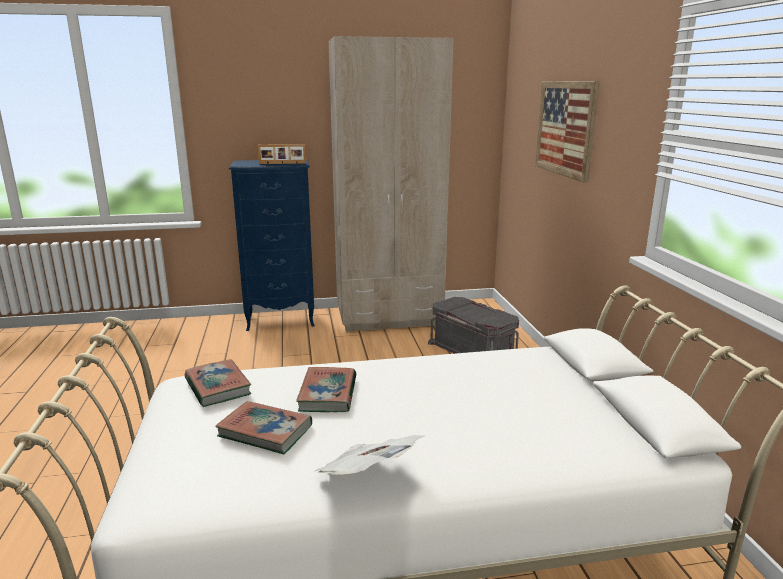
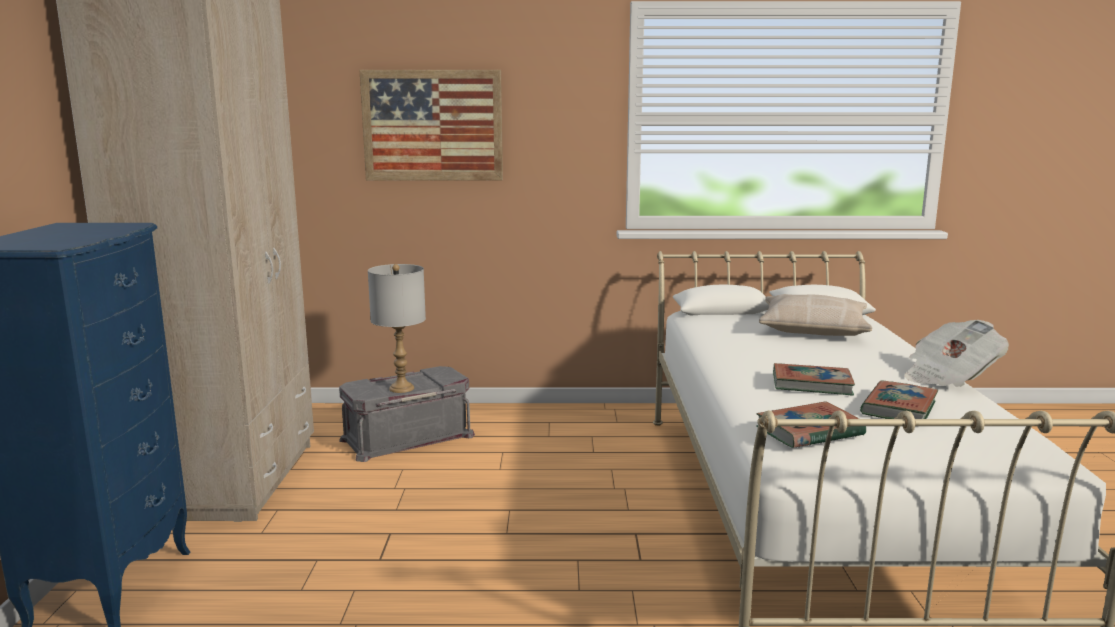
camera: 80 degrees left, 5 degrees down
(282, 163) = (105, 230): picture frame -> none
(465, 313) = (402, 388): none -> grey table lamp
(541, 408) = (813, 328): none -> beige pillow

